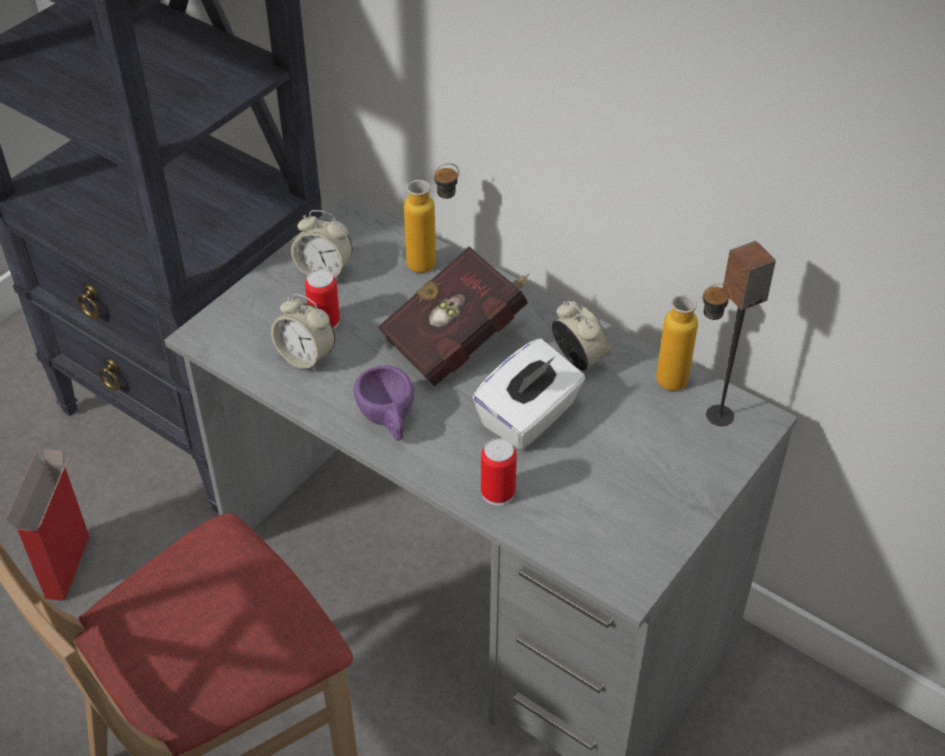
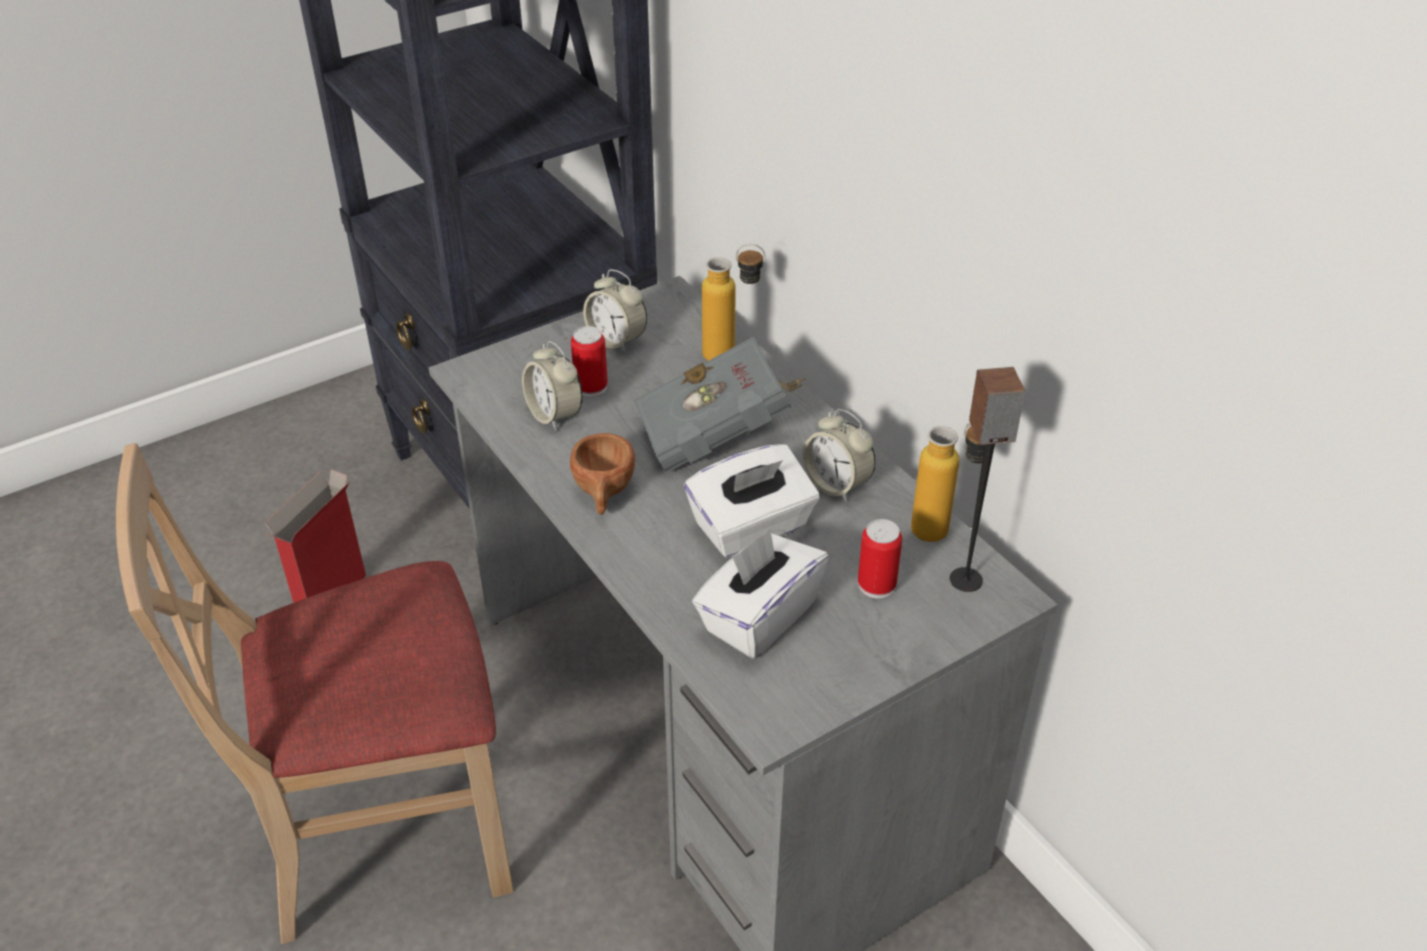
camera: 20 degrees right, 5 degrees down
(388, 420) = (604, 494): purple cup -> brown cup
(459, 340) = (718, 435): red book -> grey book
(498, 493) = (678, 593): can -> can (876, 585)
(573, 495) = (759, 617): none -> white tissue box
(579, 359) = (837, 484): alarm clock -> alarm clock turned 150 degrees clockwise

